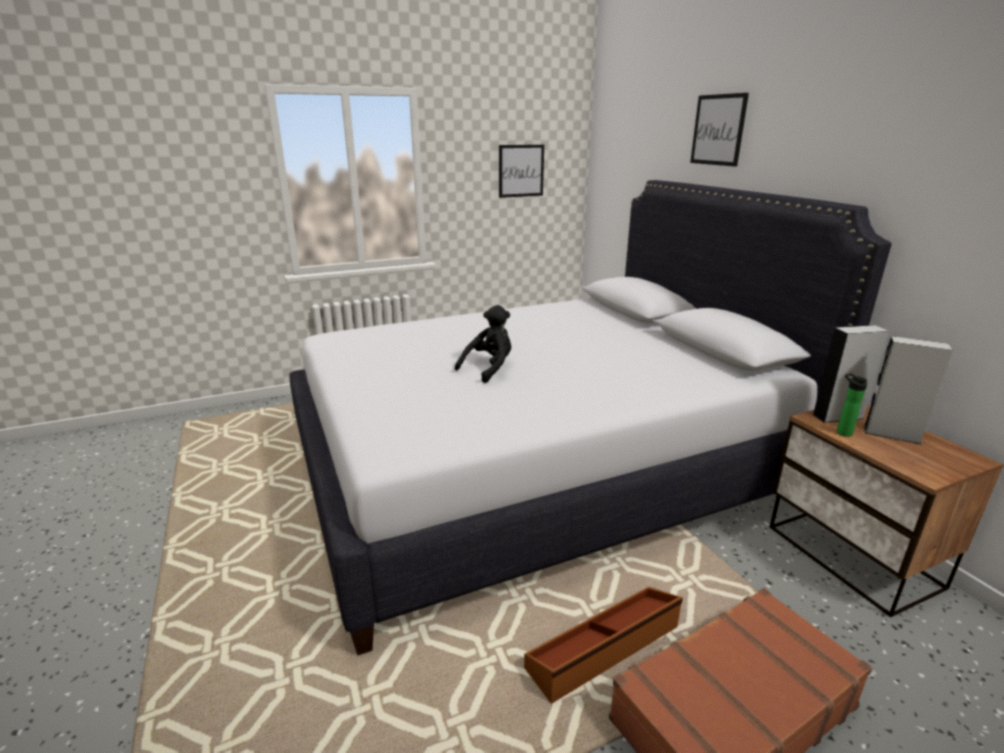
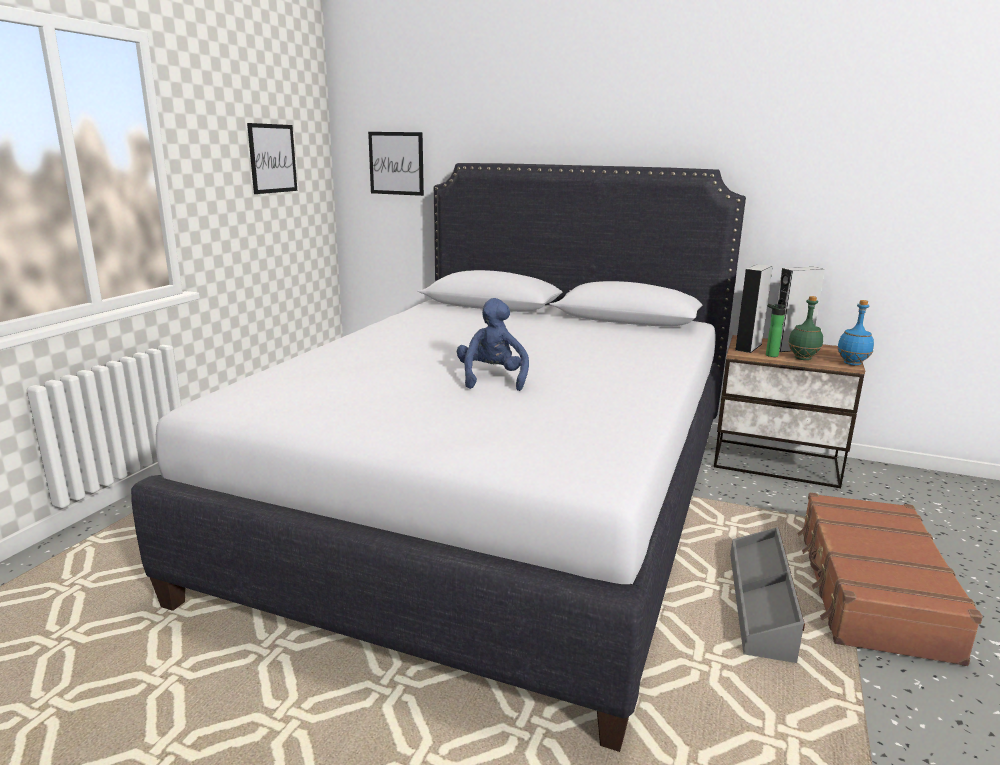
camera: 45 degrees left, 5 degrees down
(489, 368) = (492, 379): black plush toy -> blue plush toy
(605, 649) = (761, 604): brown storage box -> grey storage box
(718, 130) = (537, 108): picture -> picture (396, 163)
(876, 449) = (802, 358): none -> green bottle
(934, 477) = (852, 364): none -> blue bottle

